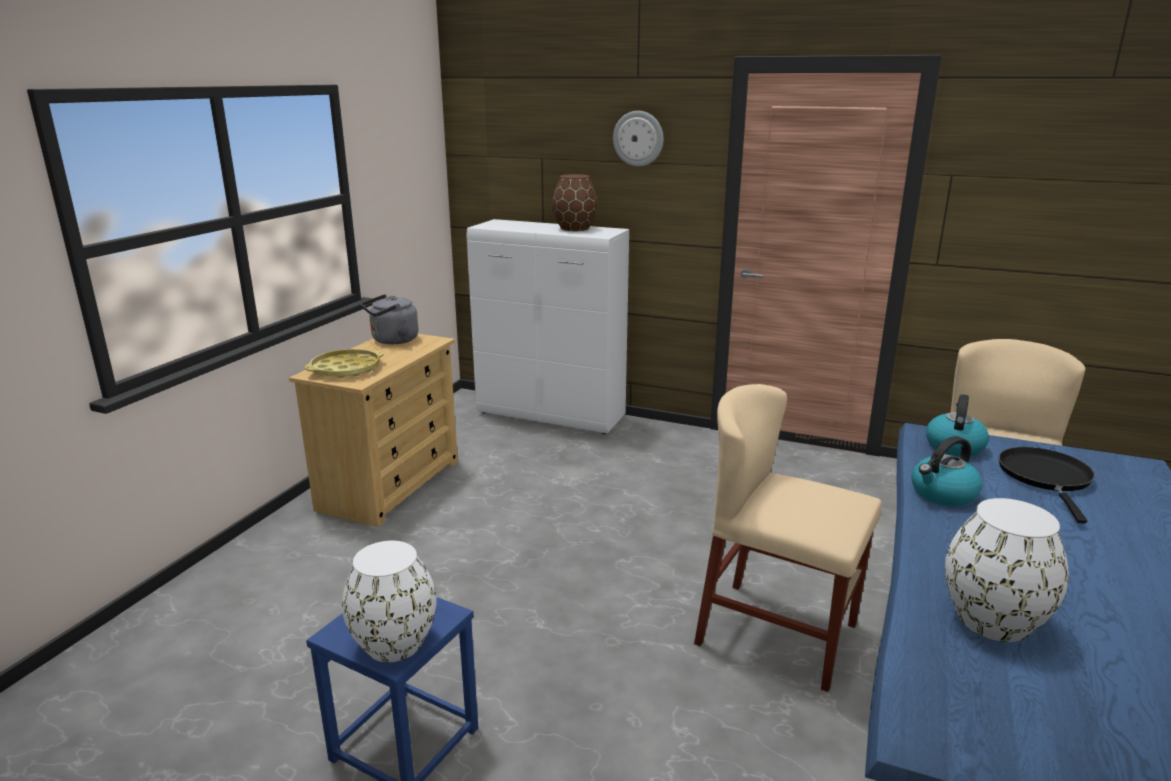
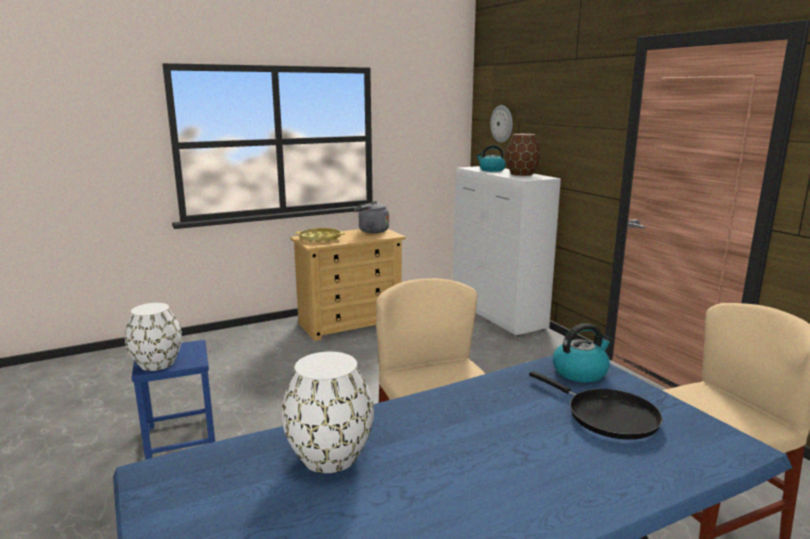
camera: 40 degrees right, 5 degrees down
(638, 138) = (572, 107): wall clock -> wall clock (502, 124)
(942, 494) = (487, 391): kettle -> kettle (491, 170)
(1046, 478) = (606, 416): black frying pan -> black frying pan turned 90 degrees clockwise

